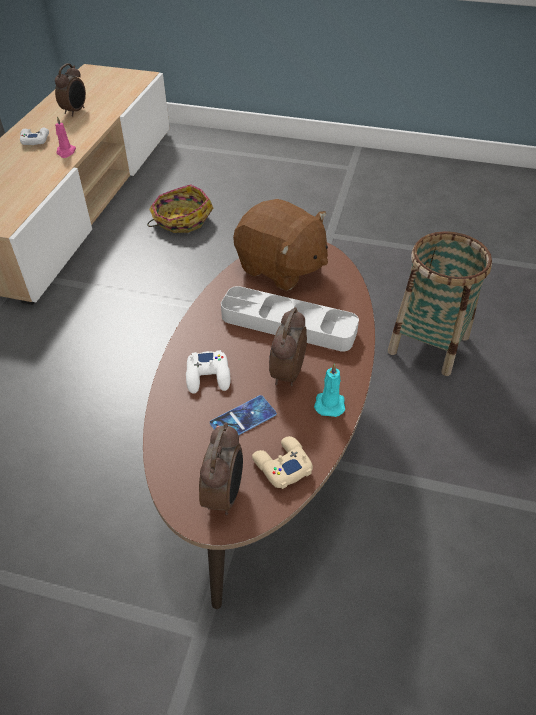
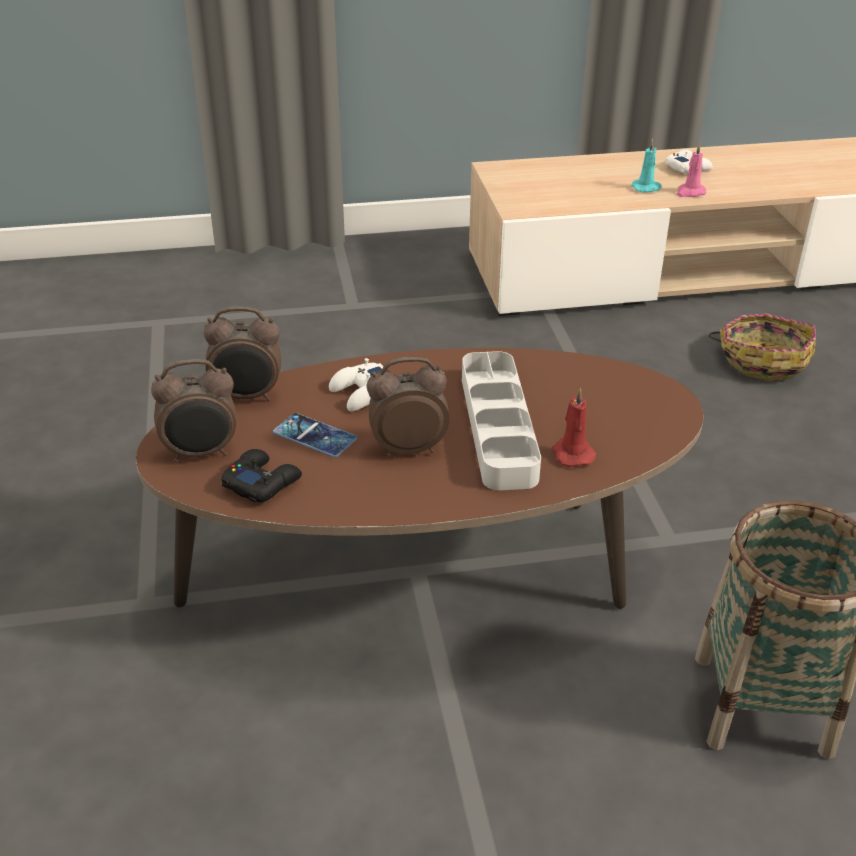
camera: 65 degrees right, 10 degrees down
(75, 111) = (780, 168): alarm clock -> alarm clock (248, 397)
(280, 268) = (603, 391): brown plush toy -> none
(281, 465) = (262, 482): beige game controller -> black game controller
(329, 403) = (381, 495): turquoise candle -> turquoise candle (647, 188)
(333, 303) = (571, 453): none -> red candle

